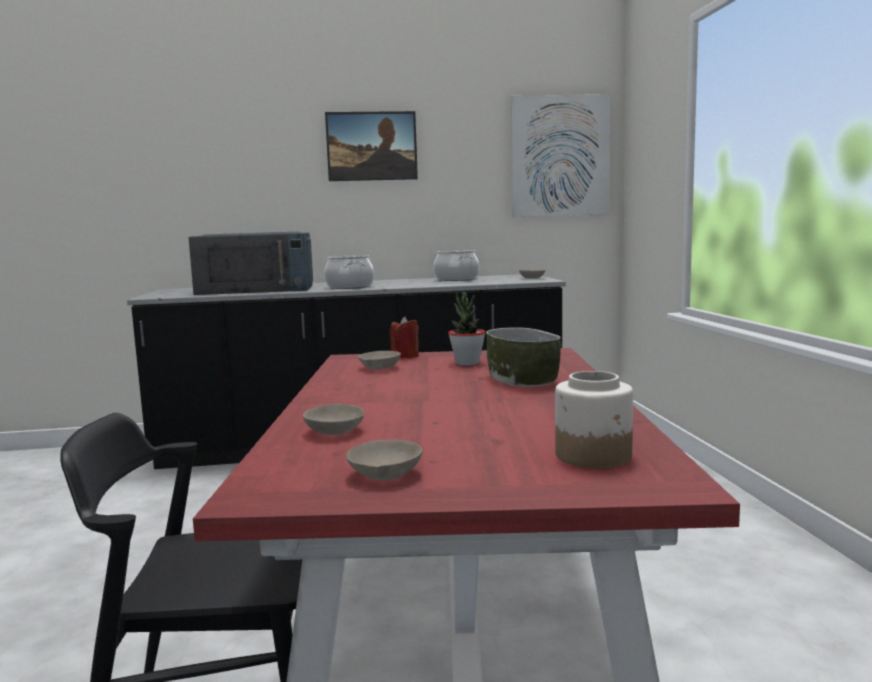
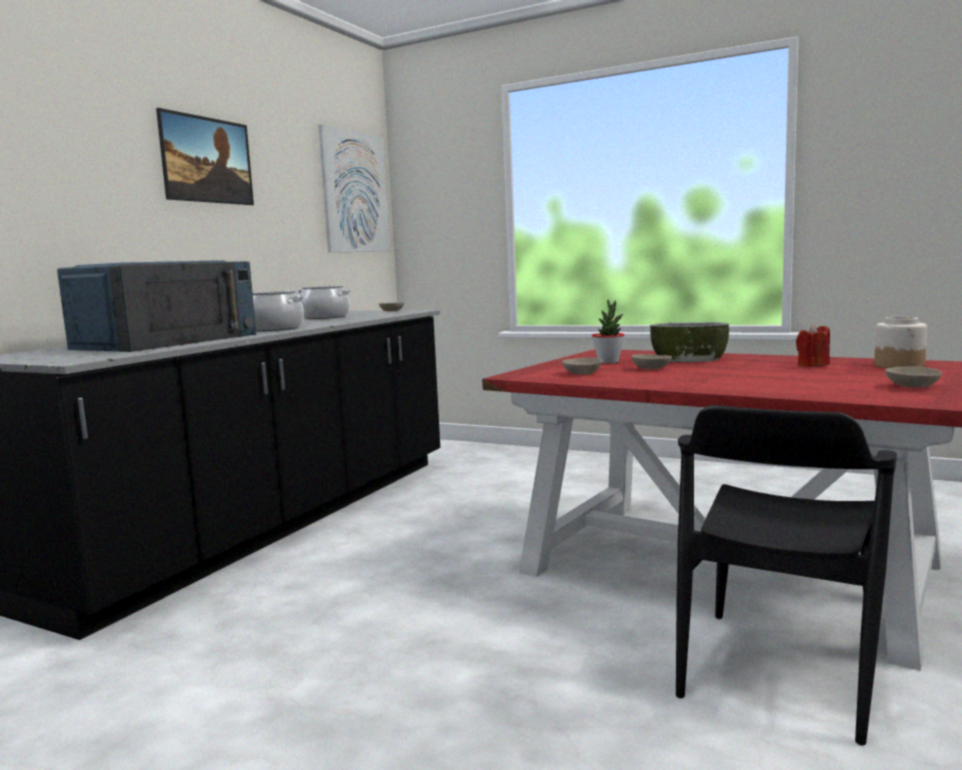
camera: 55 degrees left, 0 degrees up
(333, 431) = (792, 388): beige bowl -> beige bowl (650, 369)
(405, 356) = (545, 368): red candle -> red candle (813, 365)

